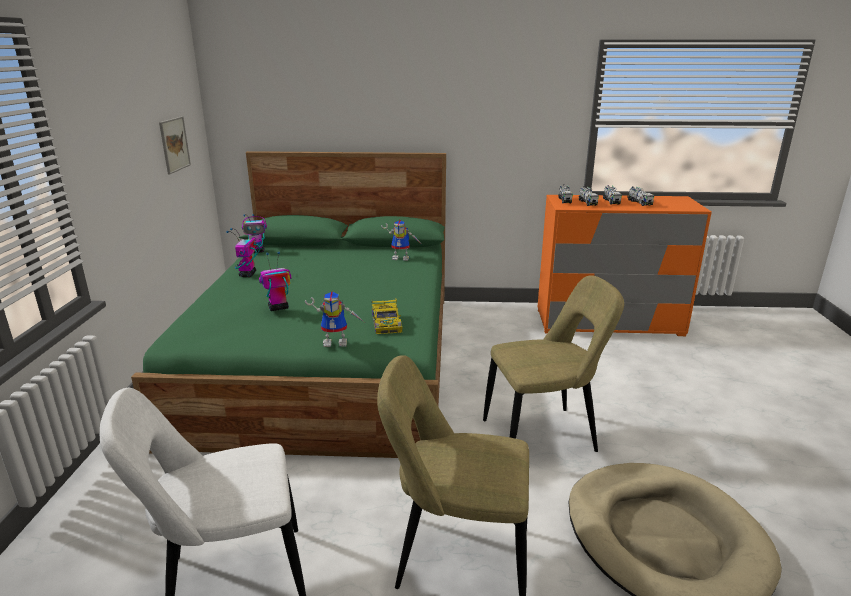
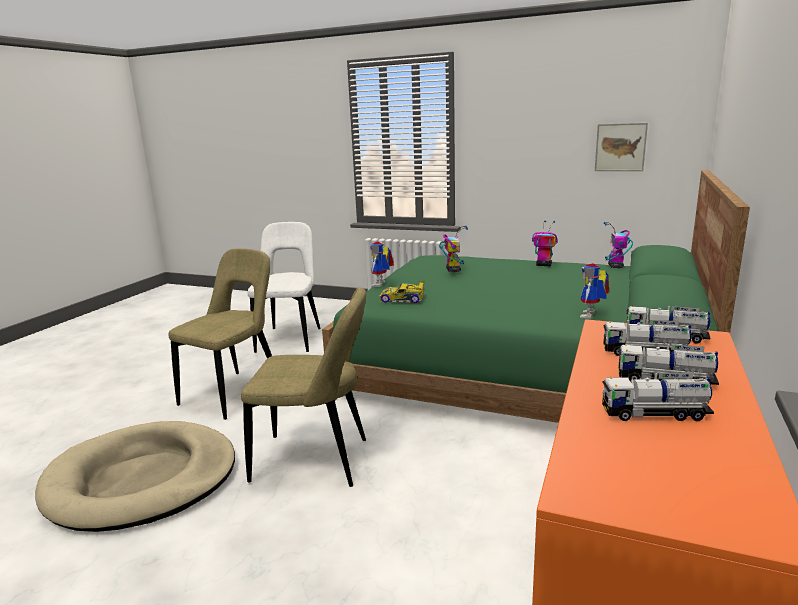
camera: 110 degrees right, 5 degrees down
(544, 435) = (316, 460): beige chair -> beige chair turned 90 degrees counterclockwise

